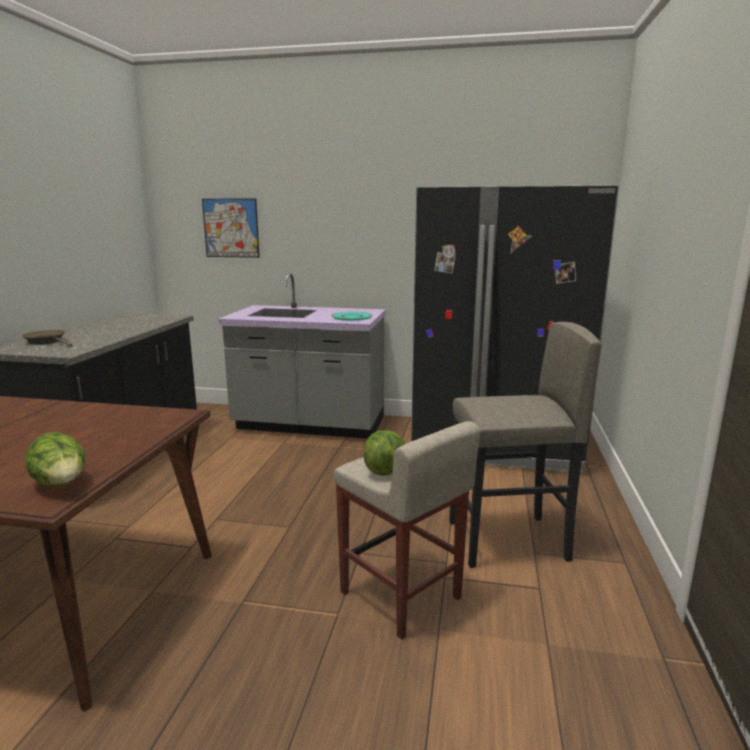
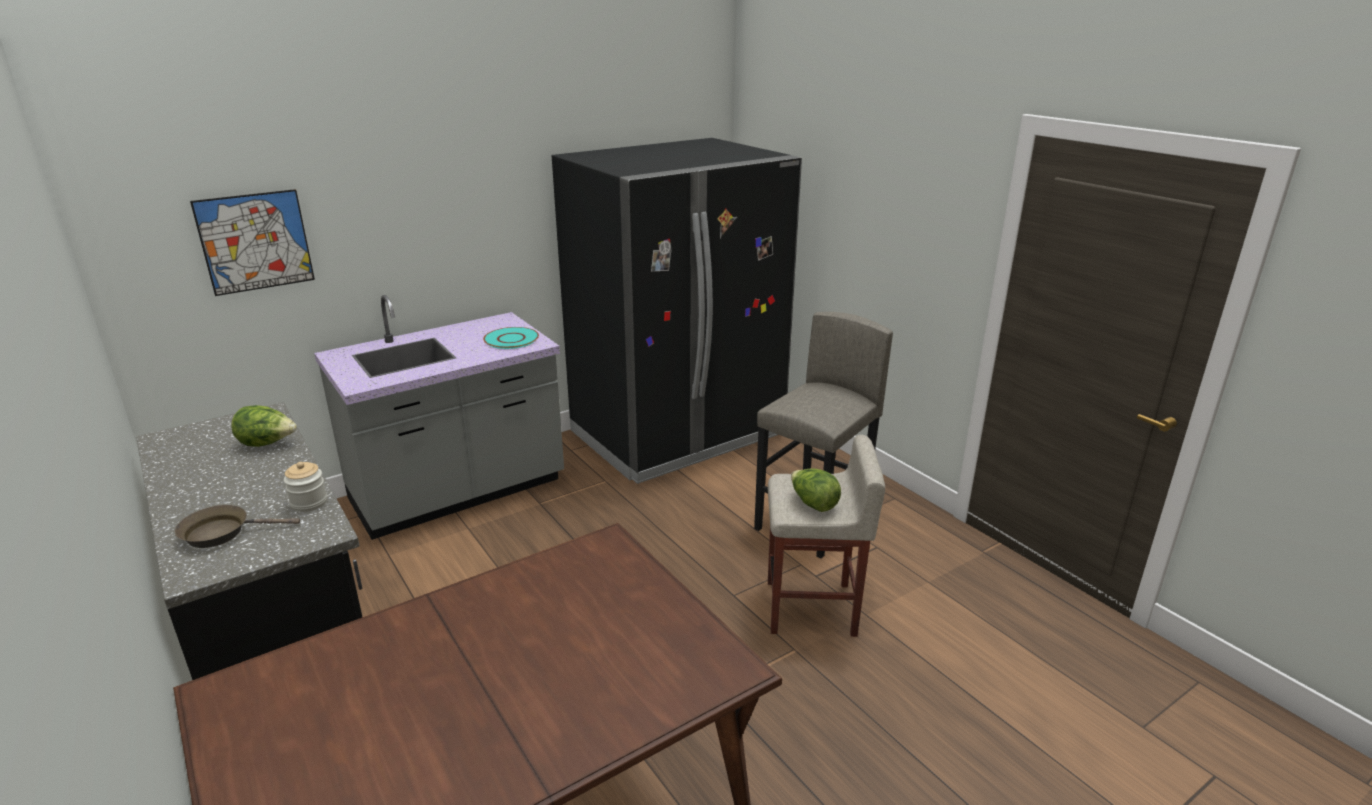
camera: 45 degrees left, 10 degrees up
(61, 485) = (708, 654): lettuce -> lettuce (267, 444)
(95, 343) = (309, 503): none -> jar

